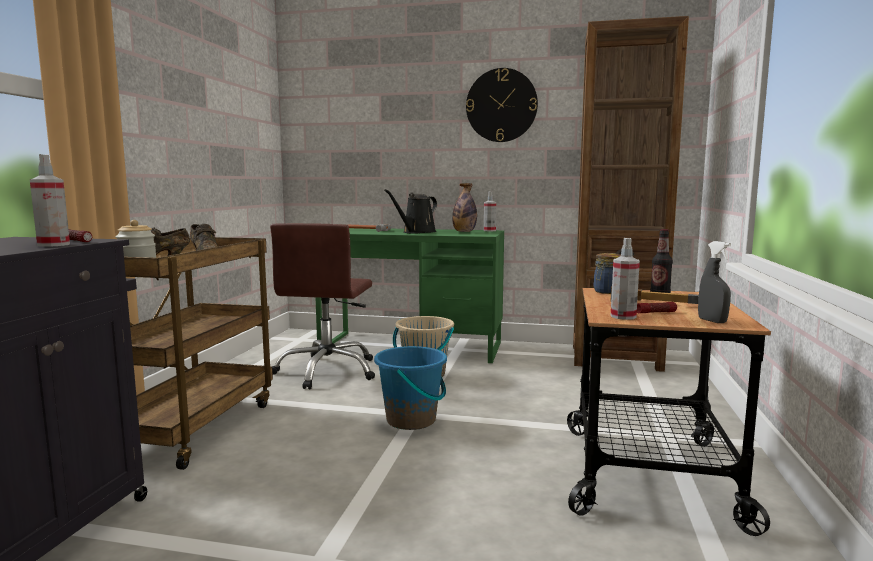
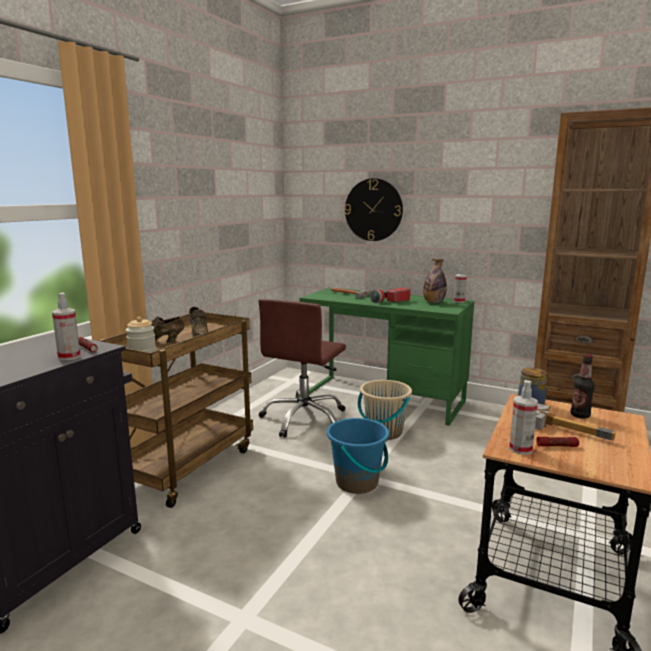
camera: 15 degrees right, 5 degrees up
(416, 232) = (390, 301): black watering can -> flashlight
(501, 105) = (478, 183): wall clock -> wall clock (373, 210)
(712, 321) = (605, 467): grey spray bottle -> none

